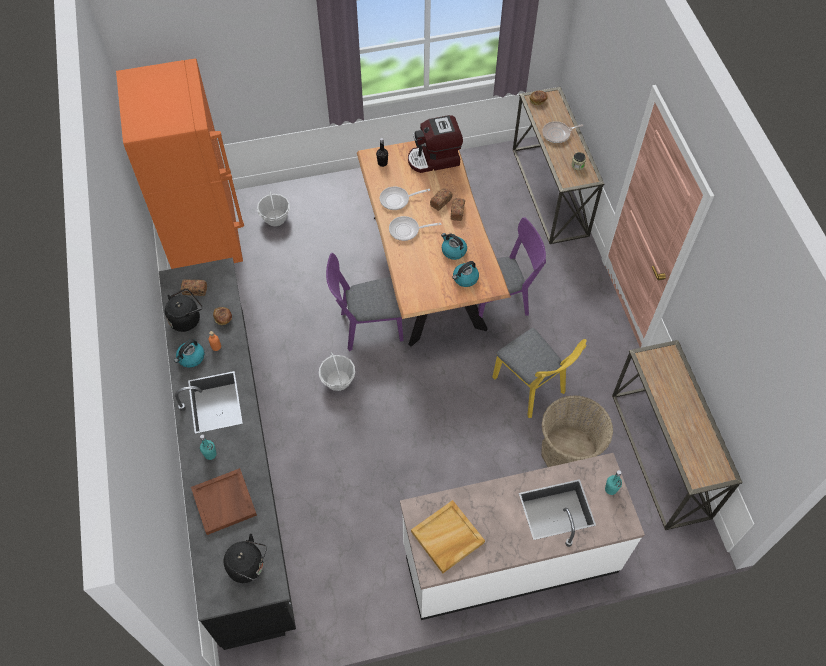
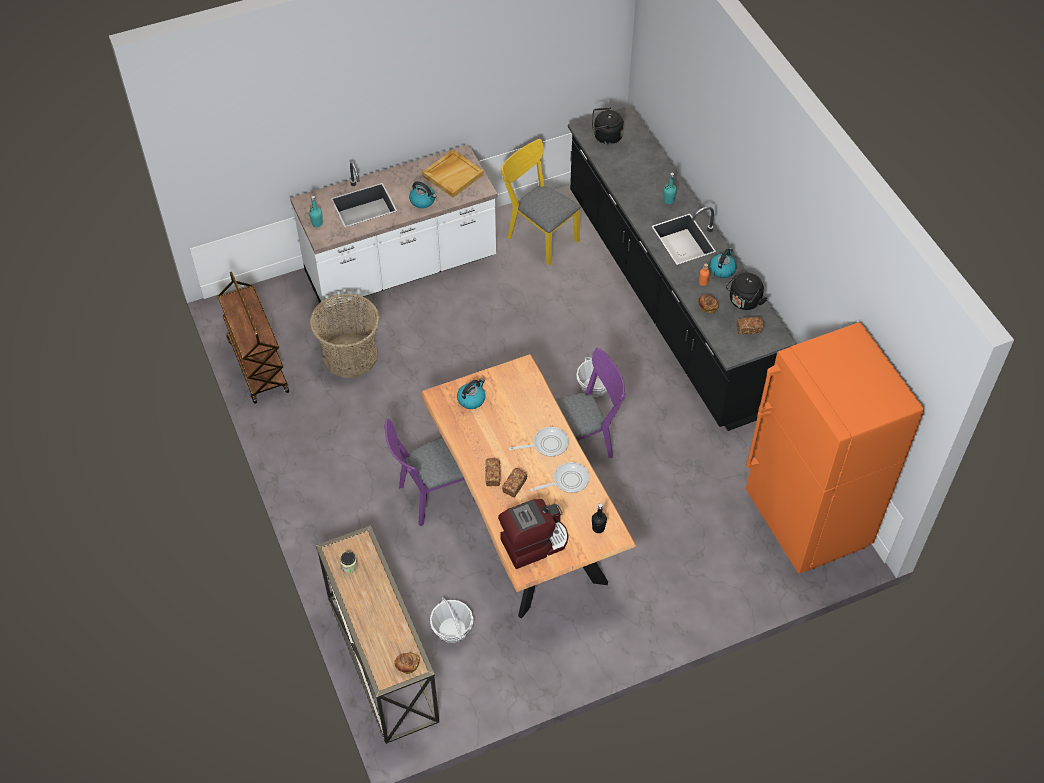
camera: 170 degrees right, 5 degrees down
(225, 502) = (642, 171): brown tray -> none
(275, 218) = (732, 562): basket -> basket (452, 630)
(453, 251) = (489, 428): kettle -> kettle (423, 201)
(532, 389) = (390, 407): yellow chair -> yellow chair (539, 236)
(557, 134) = (377, 611): frying pan -> none
(661, 455) = (257, 365): console table -> brown cart

